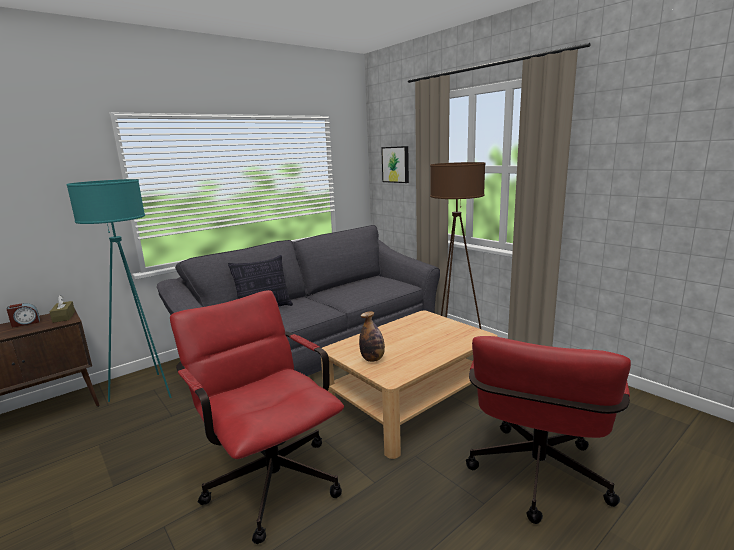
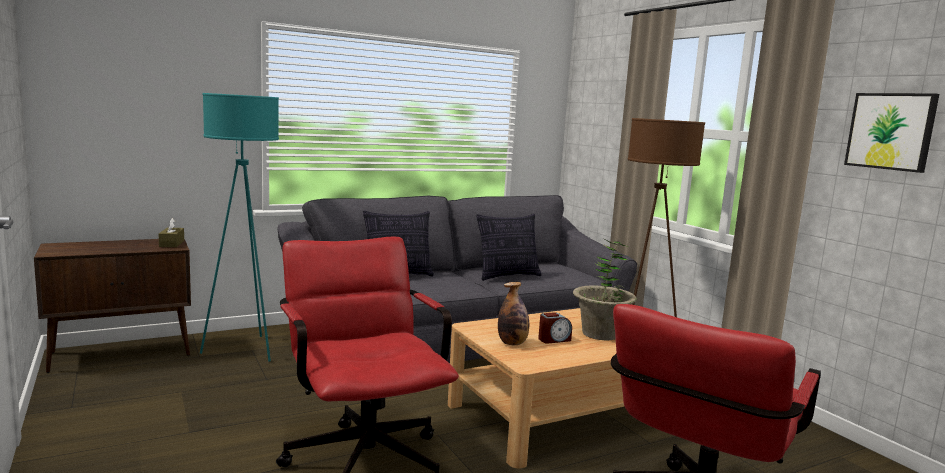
camera: 10 degrees right, 5 degrees down
(26, 323) = (132, 243): alarm clock -> alarm clock (554, 339)
(348, 295) = (507, 276): none -> pillow
(396, 164) = (599, 120): picture -> picture (891, 131)
(434, 336) = (600, 334): none -> potted plant

